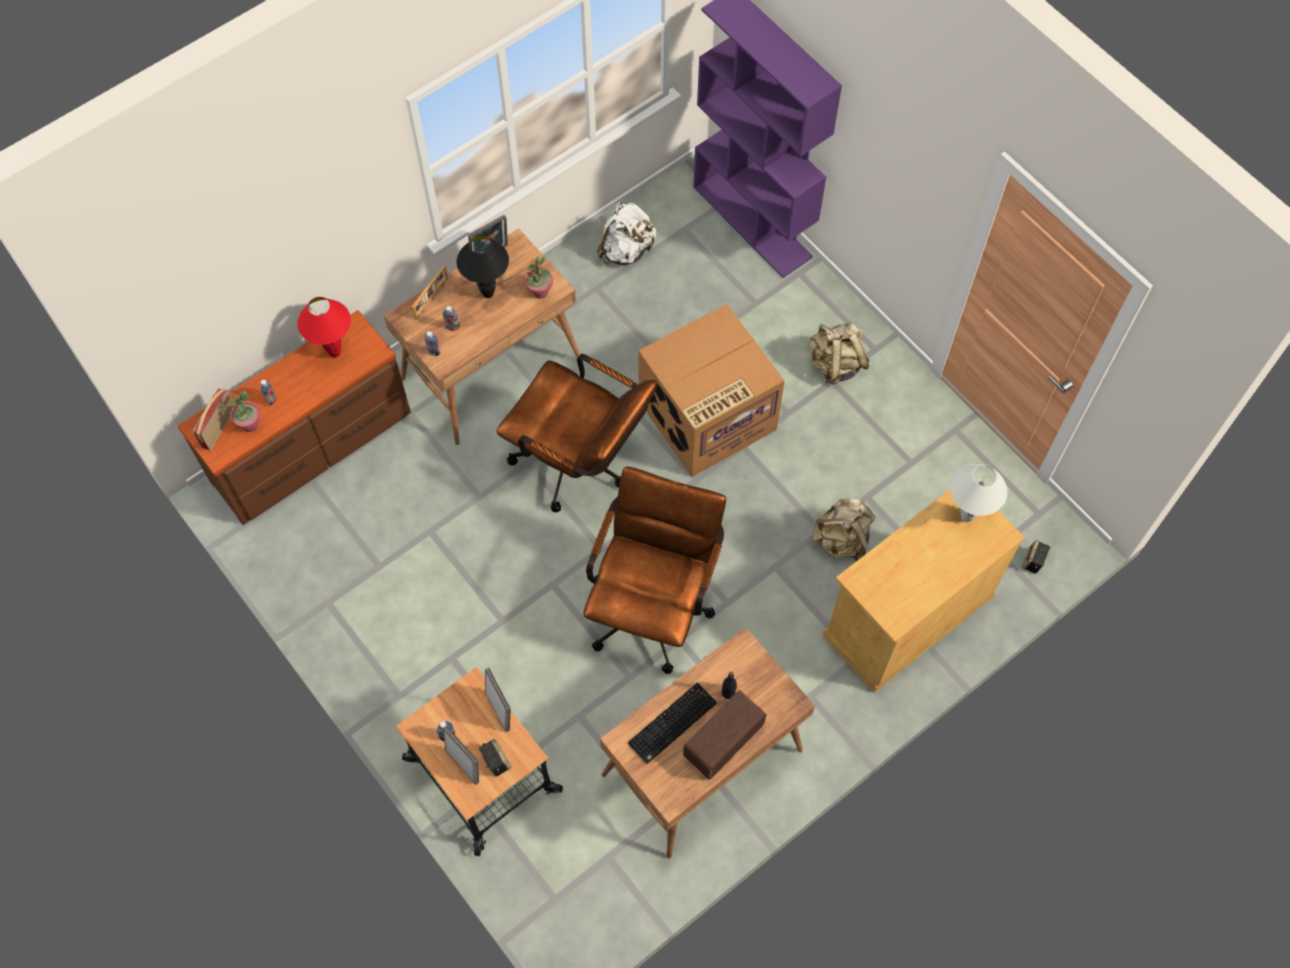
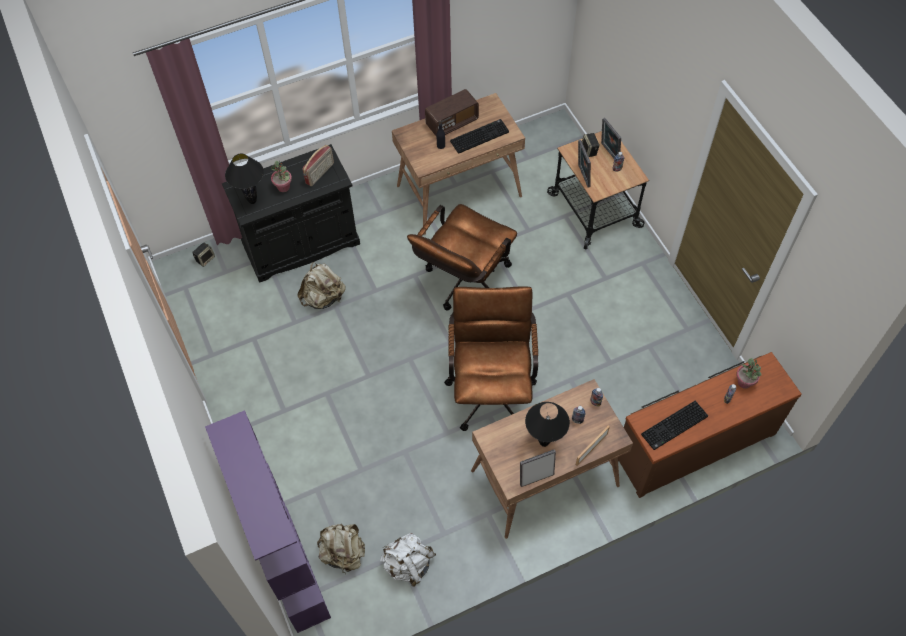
camera: 165 degrees left, 5 degrees down
(218, 427) = (769, 385): radio -> radio (320, 174)
(335, 353) = (674, 427): red table lamp -> keyboard
(540, 291) = (501, 436): potted plant -> potted plant (283, 187)
(580, 464) = (491, 387): brown office chair -> brown office chair turned 45 degrees clockwise
(706, 417) = (387, 403): cardboard box -> none
(835, 364) = (275, 423): beige backpack -> beige backpack (343, 553)
(907, 615) = (301, 244): beige cabinet -> black cabinet
(967, 517) = (252, 201): white table lamp -> black table lamp

